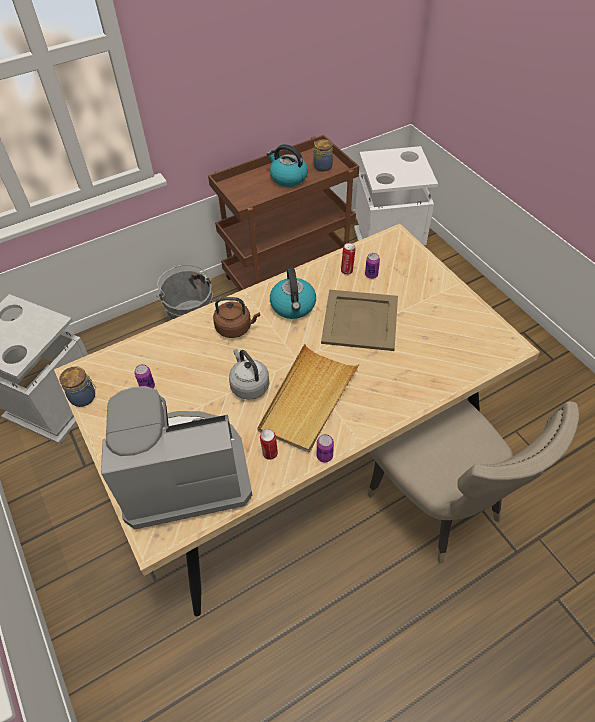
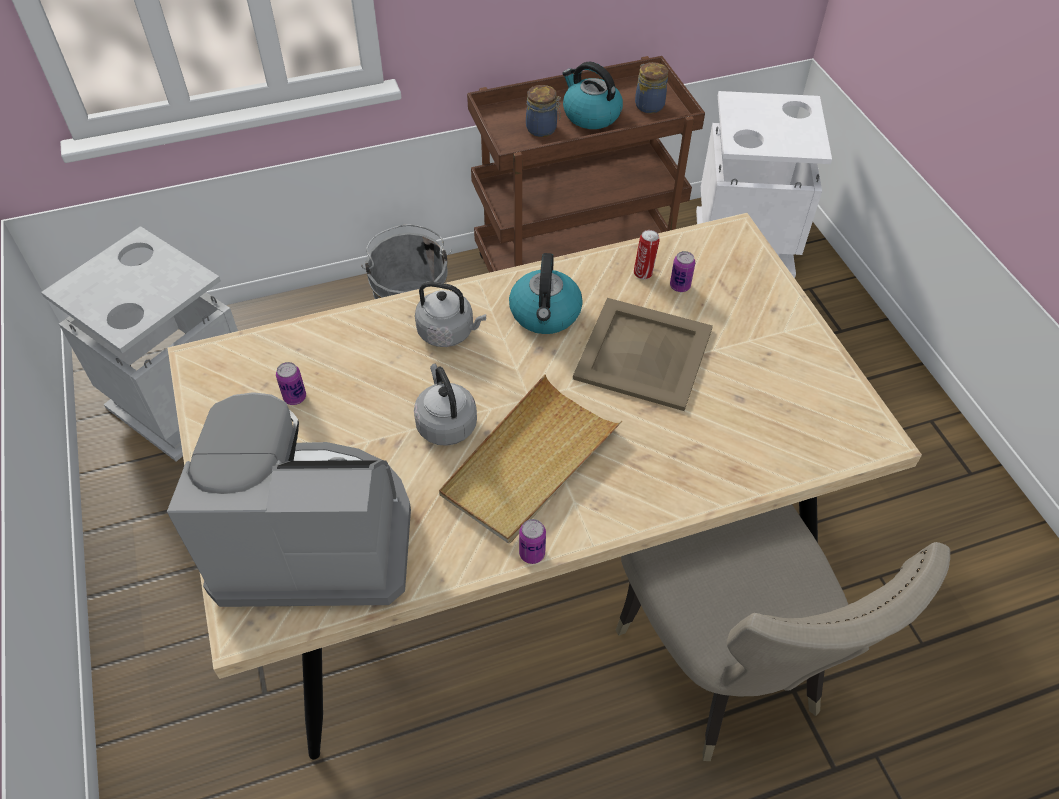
camera: 10 degrees right, 0 degrees up
(84, 397) = (200, 397): jar -> jar (542, 129)
(235, 328) = (449, 332): brown kettle -> grey kettle
(270, 454) = (449, 534): can -> none

